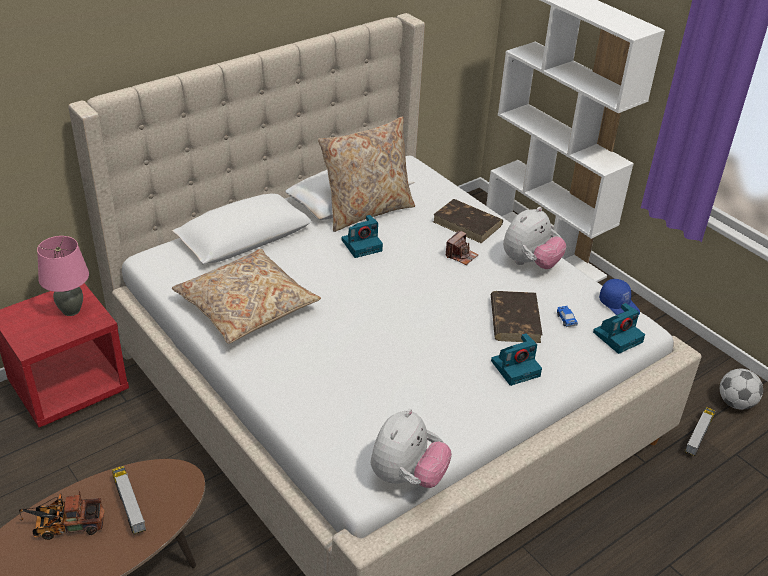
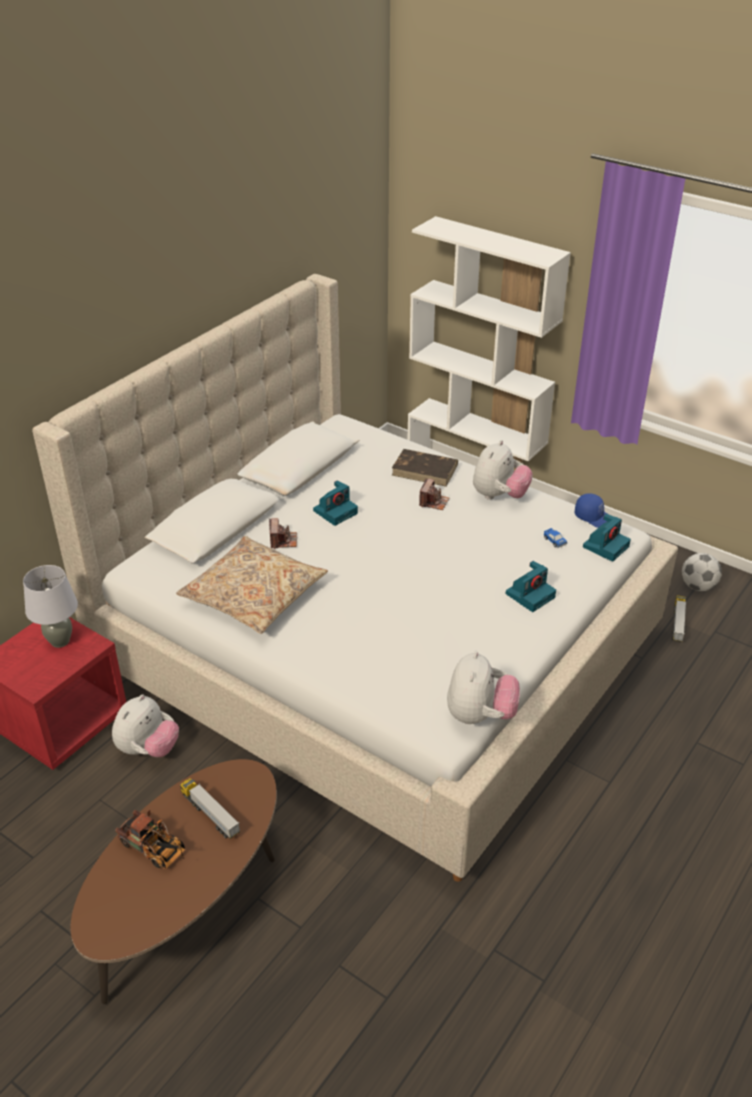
camera: 15 degrees left, 0 degrees up
(65, 526) = (155, 850): toy truck -> toy truck turned 120 degrees counterclockwise
(71, 310) = (60, 641): pink table lamp -> grey table lamp
(131, 430) = (148, 749): none -> plush toy
(299, 261) = (283, 541): none -> camera
(367, 210) = (324, 477): beige pillow -> none
(514, 319) = (509, 551): brown book -> none

